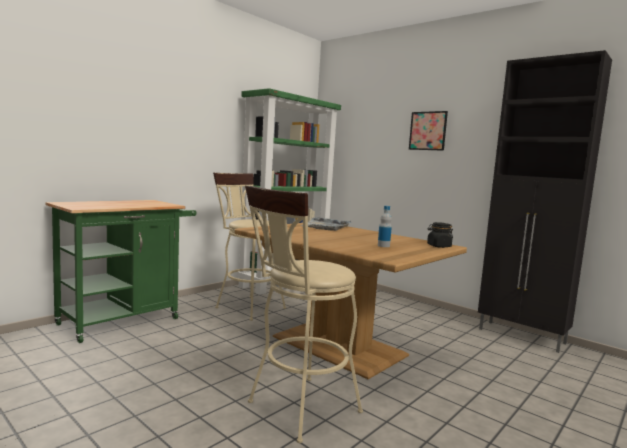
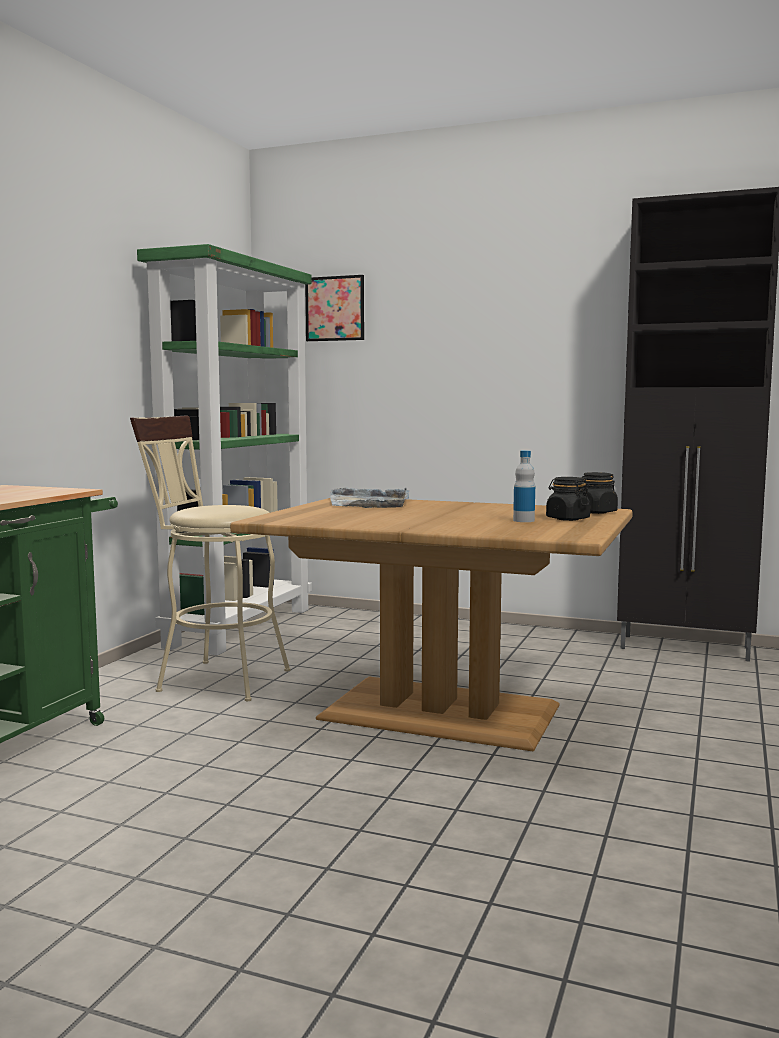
camera: 20 degrees left, 0 degrees up
(297, 410) = (473, 819): beige stool -> none
(411, 248) = (567, 519): none -> black jar
(428, 131) = (487, 319): picture -> picture (335, 308)

